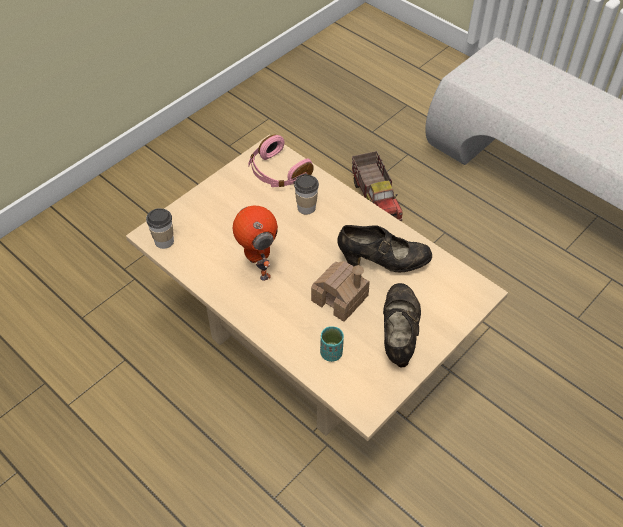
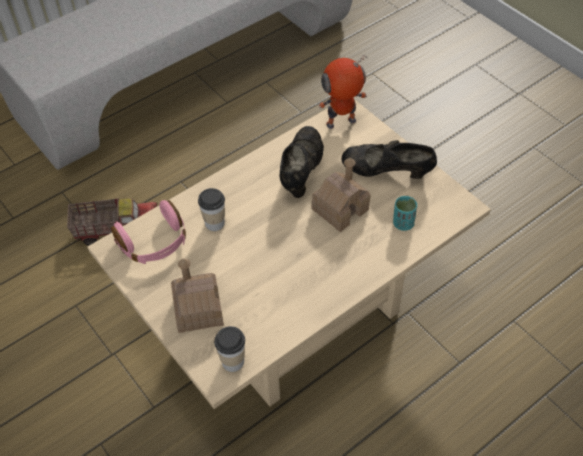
camera: 80 degrees left, 0 degrees up
(212, 212) = (198, 310): none -> toy house
(258, 268) = (291, 273): toy robot -> toy robot (341, 123)

